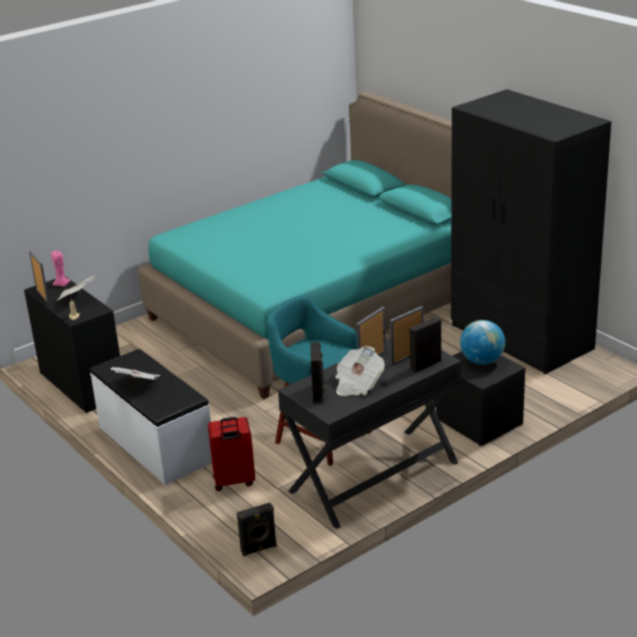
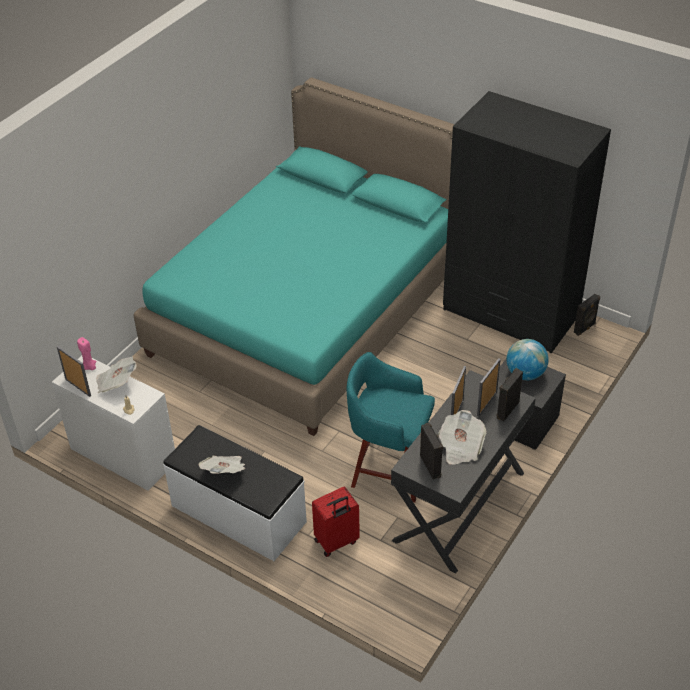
camera: 20 degrees left, 15 degrees up
(82, 383) = (123, 454): black dresser -> white dresser
(259, 549) = (399, 614): black speaker -> black speaker (585, 328)

